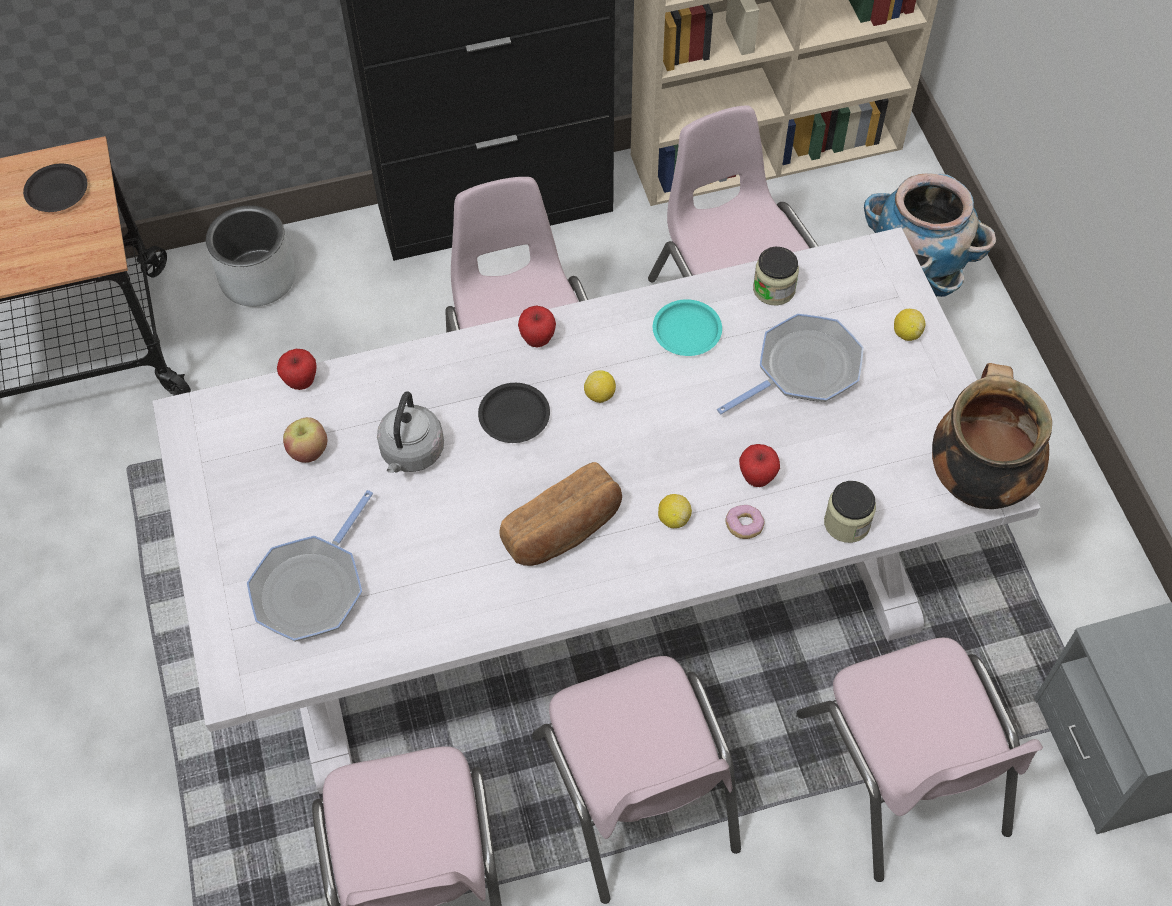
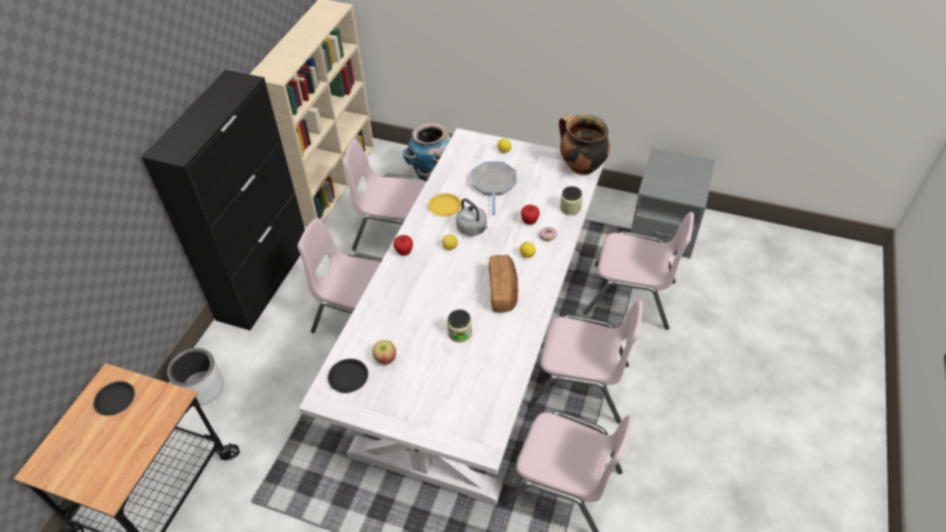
camera: 55 degrees left, 10 degrees down
(301, 382) = (345, 343): apple -> none
(312, 587) = (458, 392): frying pan -> none
(411, 453) = (421, 322): grey kettle -> grey kettle (473, 229)
(515, 416) = (435, 278): black plate -> black plate (348, 377)
(686, 331) = (444, 207): turquoise plate -> yellow plate
(774, 289) = (450, 173): jar -> jar (459, 333)

